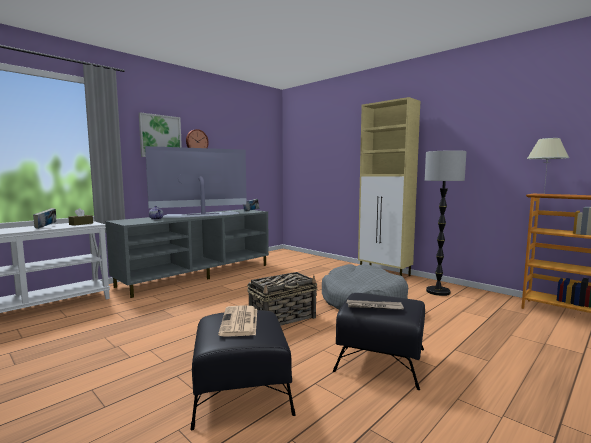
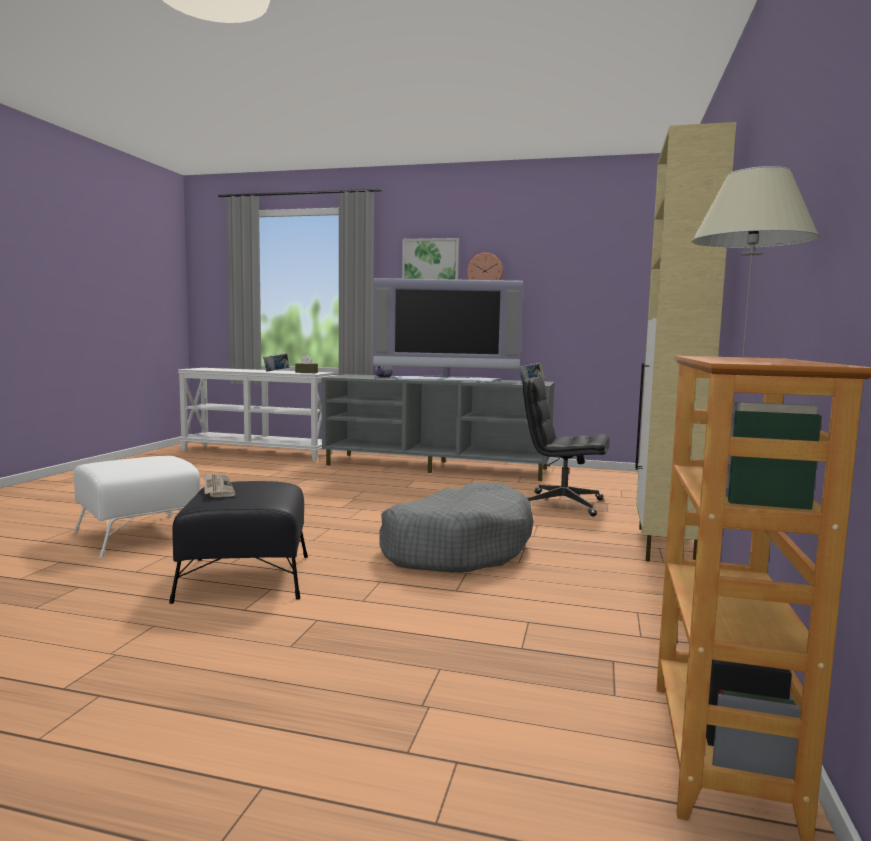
camera: 60 degrees right, 0 degrees up
(201, 215) = (446, 379): television -> television turned 150 degrees clockwise
(240, 322) = (141, 460): newspaper -> none
(242, 391) = (140, 534): black ottoman -> white ottoman
(283, 318) = (336, 519): basket -> none
(311, 271) = (562, 504): none -> black office chair
(438, 292) = (623, 596): floor lamp -> none

